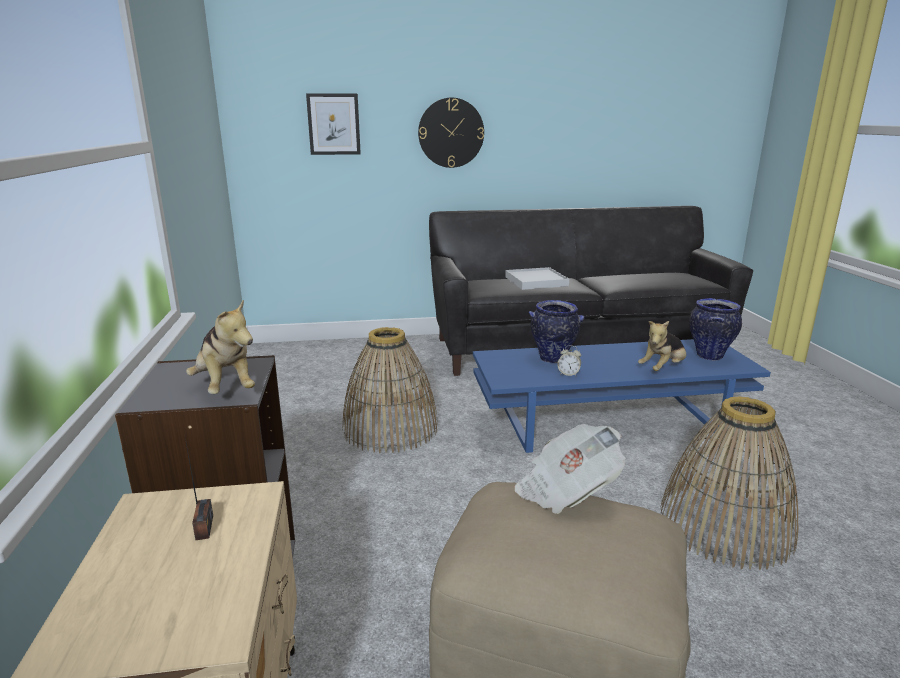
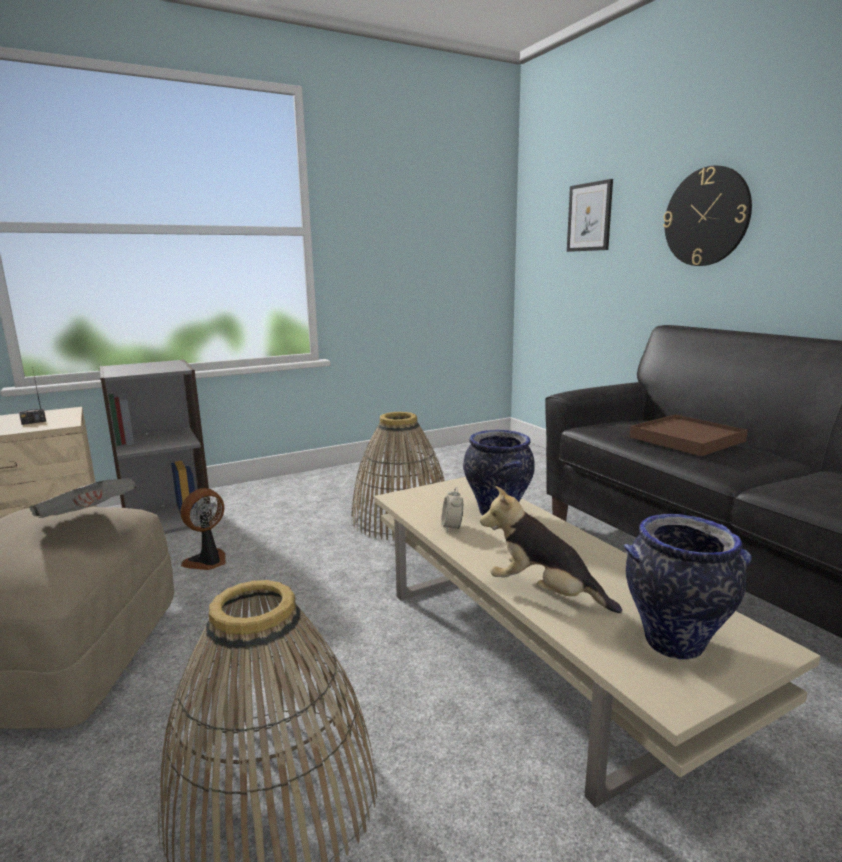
camera: 70 degrees right, 5 degrees down
(225, 387) = (134, 370): plush toy -> none
(400, 546) = (208, 562): none -> fan
(536, 281) = (687, 439): white tray -> brown tray
(610, 421) = (534, 652): blue coffee table -> beige coffee table

